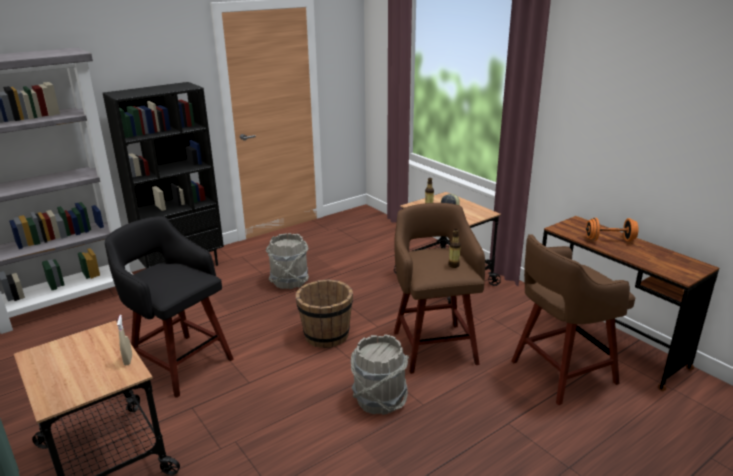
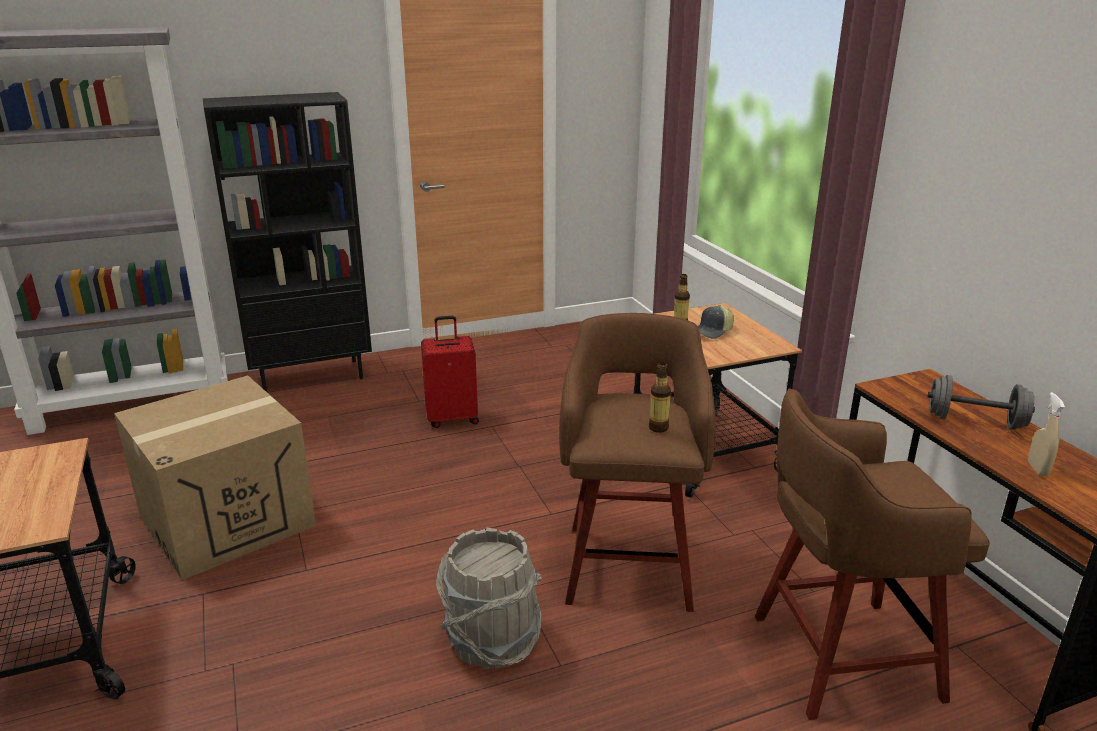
camera: 15 degrees right, 0 degrees up
(128, 360) = (55, 504): beige spray bottle -> beige spray bottle (1037, 469)
(180, 363) = (227, 520): black stool -> cardboard box
(289, 281) = (452, 418): grey bucket -> red suitcase
(326, 335) = (462, 514): brown bucket -> none
(609, 239) = (975, 421): orange dumbbell -> grey dumbbell

